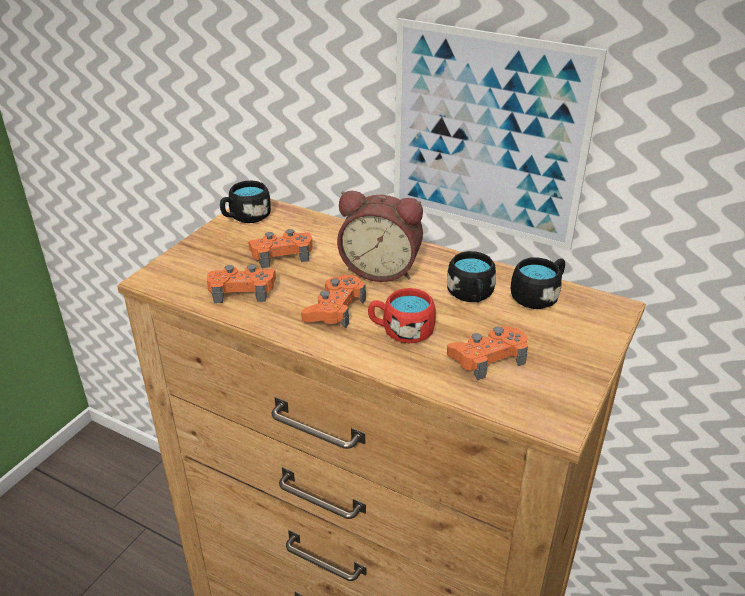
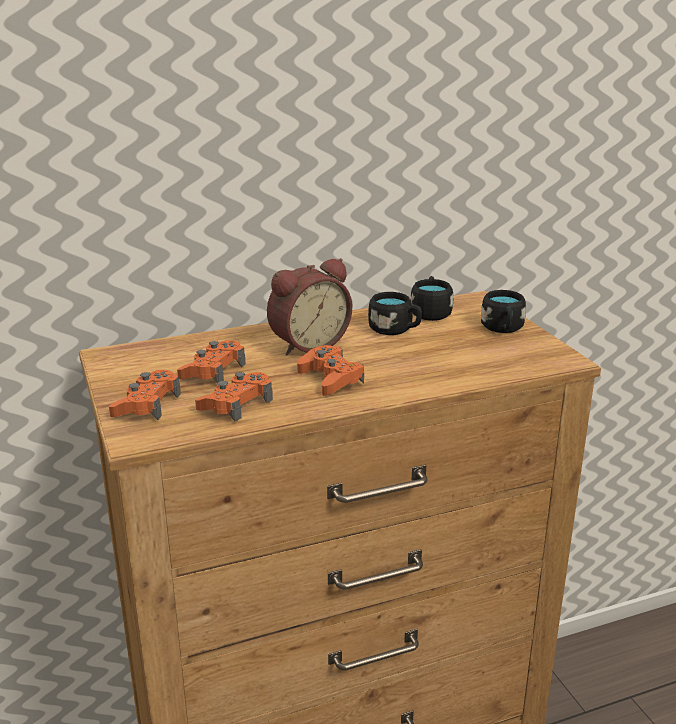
camera: 50 degrees left, 10 degrees down
(246, 217) = (120, 365): black mug -> black mug (503, 329)
(401, 331) = (398, 367): red mug -> none
(487, 136) = (338, 196): picture -> none
(488, 357) = (473, 352): orange game controller -> orange game controller (147, 404)

